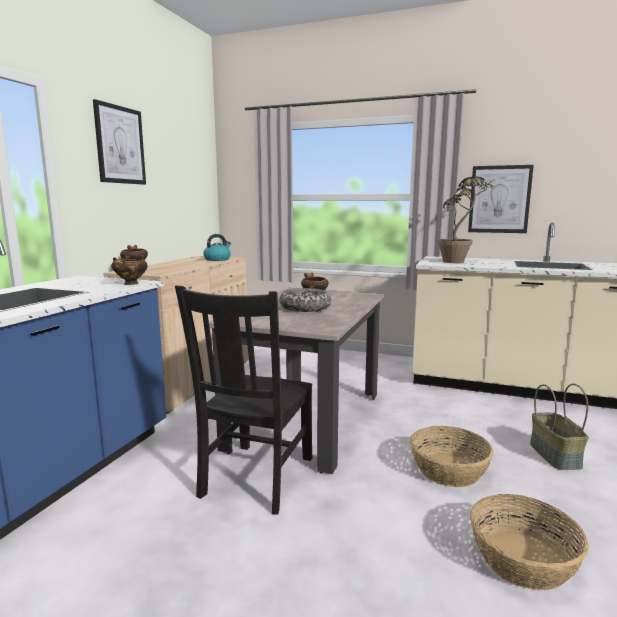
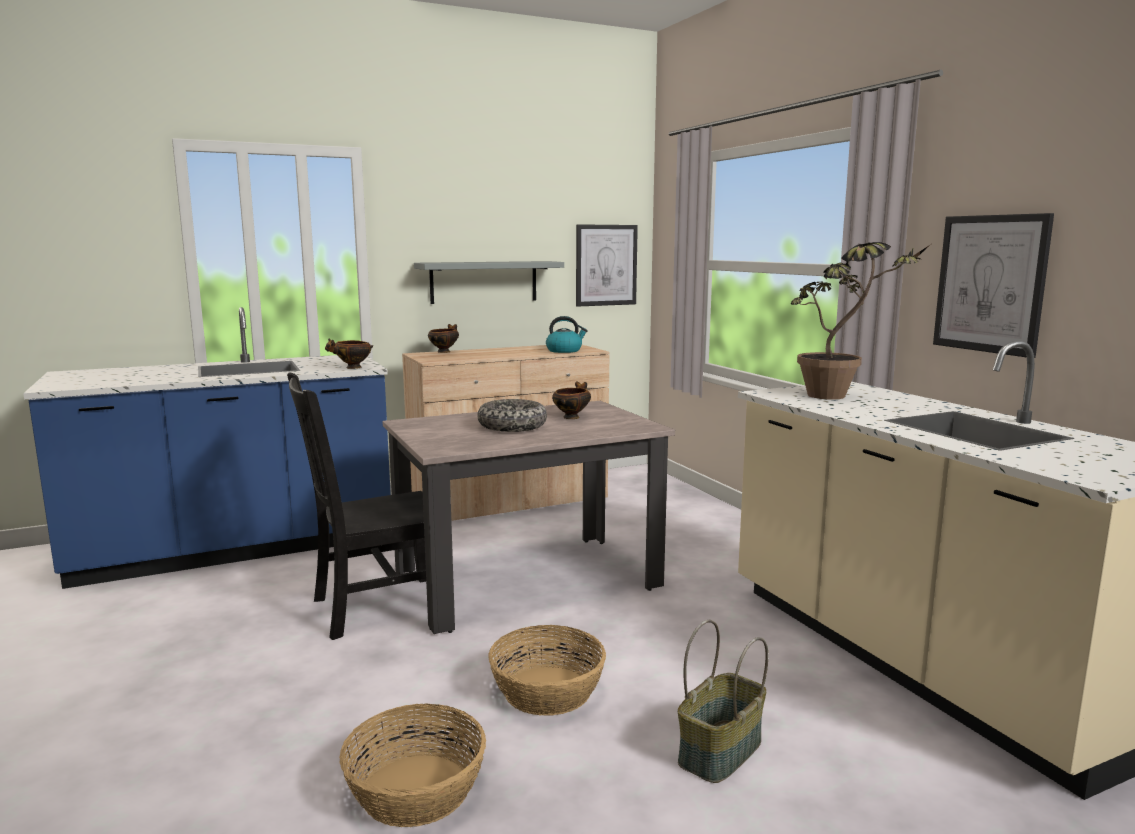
camera: 45 degrees right, 0 degrees up
(120, 145) = (463, 205): picture -> picture (606, 265)
(136, 210) = (484, 282): none -> grey shelf

